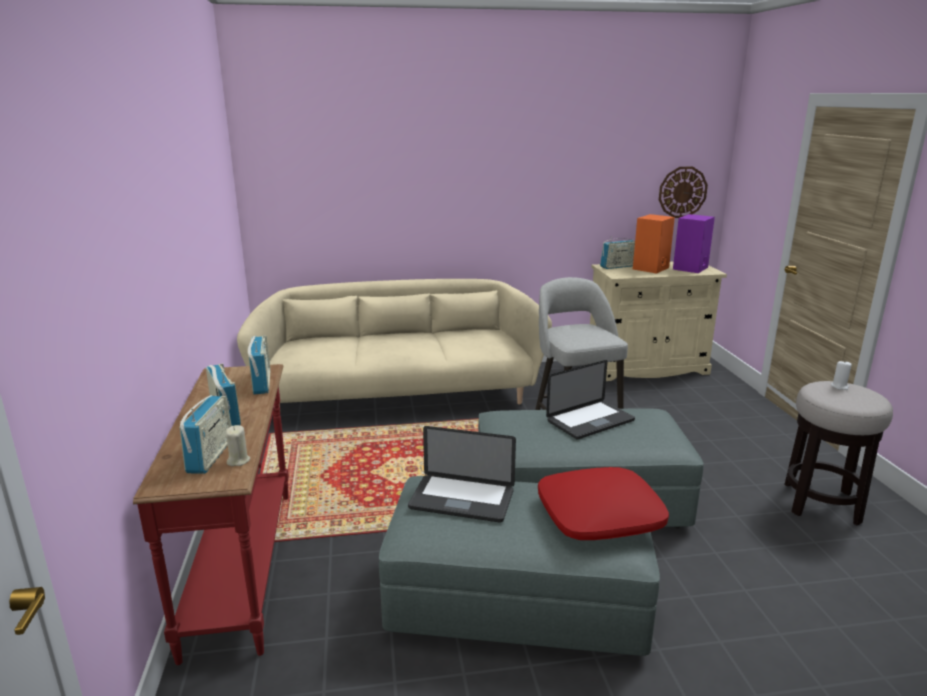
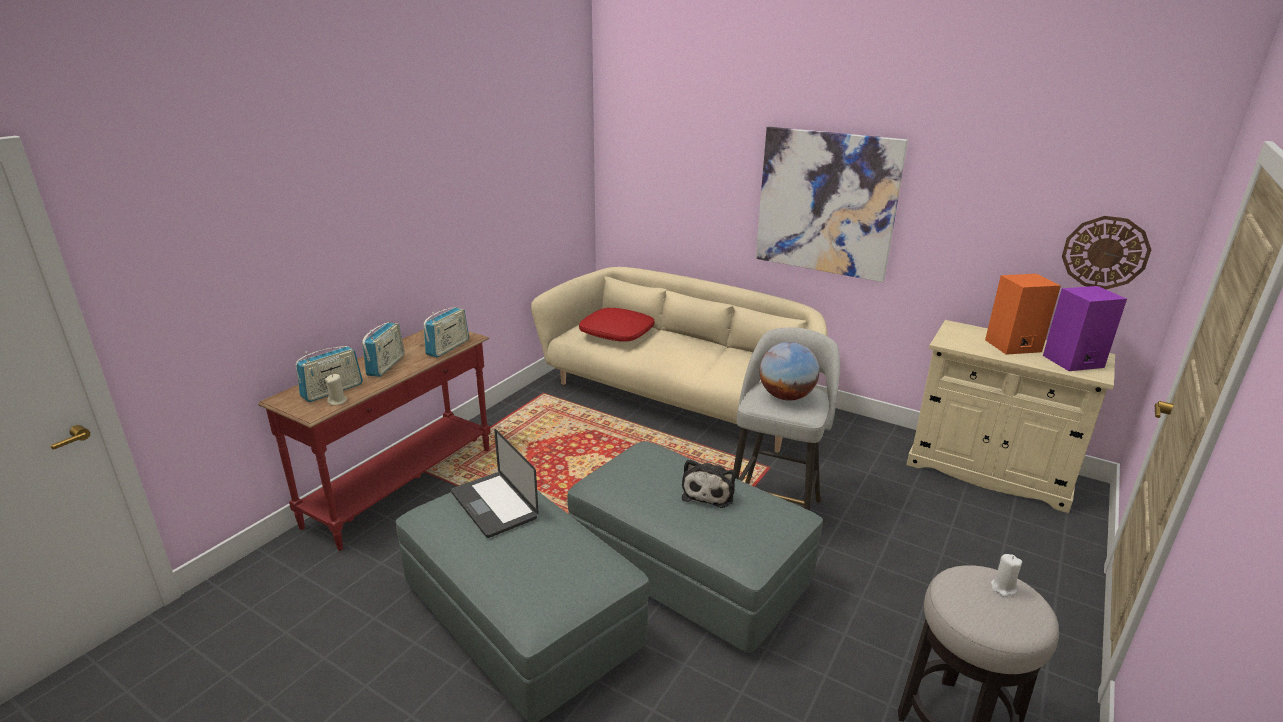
camera: 40 degrees right, 5 degrees up
(487, 189) = (826, 203): none -> picture
(582, 333) = (786, 396): none -> globe
(590, 421) = (709, 492): laptop -> plush toy
(599, 515) = (564, 576): red pillow -> red pillow (617, 333)
(618, 266) = (973, 331): radio -> none

